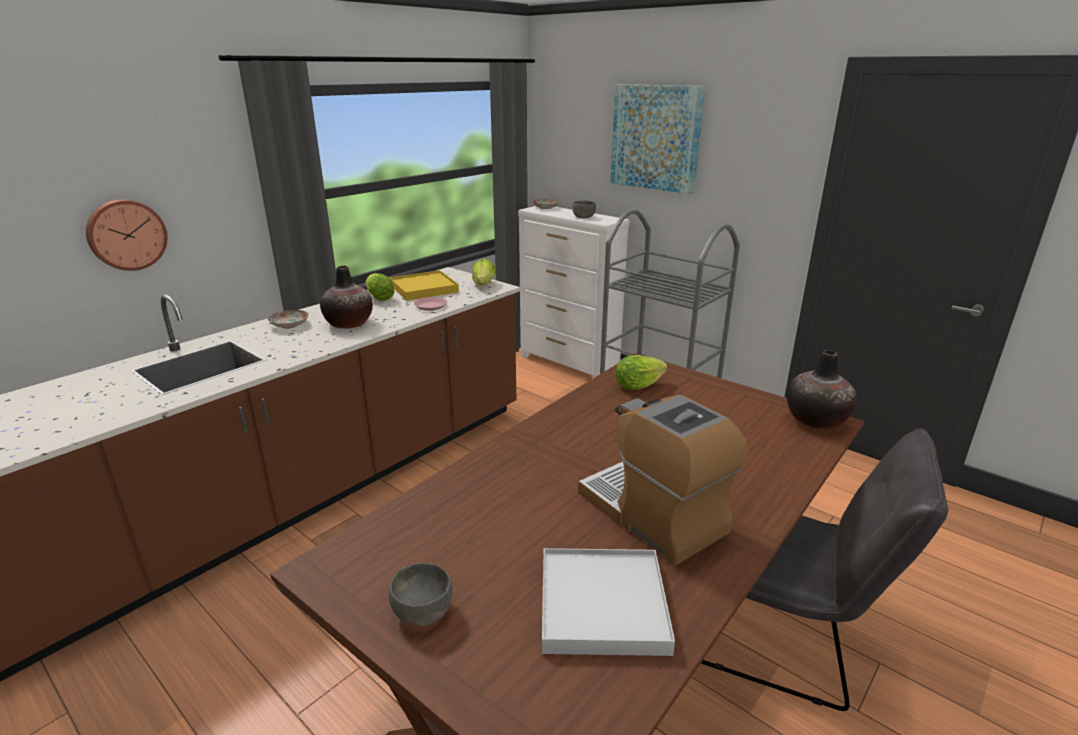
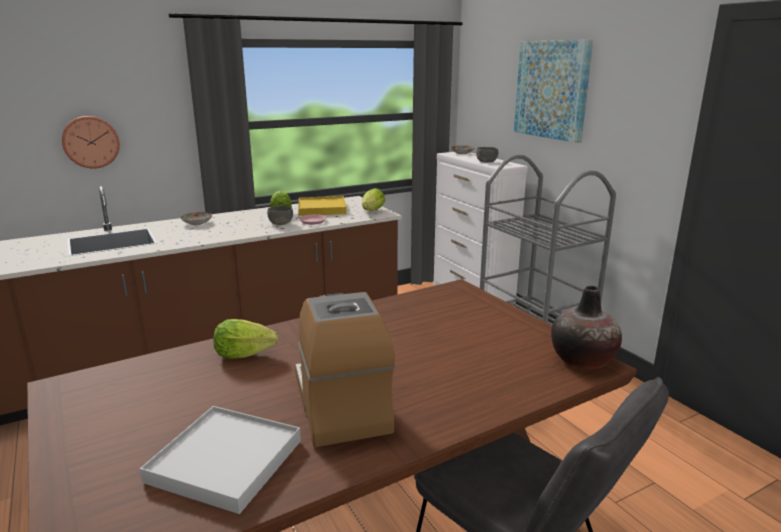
camera: 20 degrees right, 5 degrees down
(349, 323) = (239, 226): vase -> none
(422, 611) = (93, 431): grey bowl -> grey bowl (280, 223)
(637, 386) = (435, 304): lettuce -> lettuce (243, 354)

